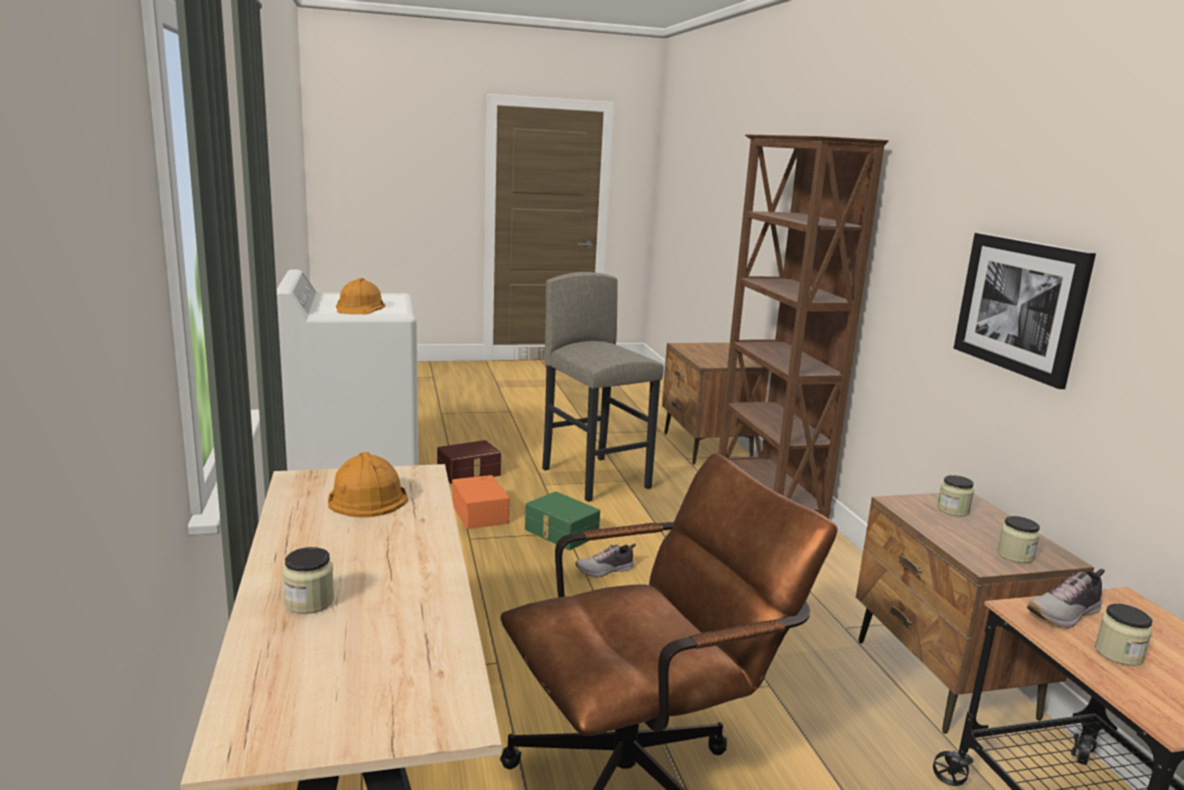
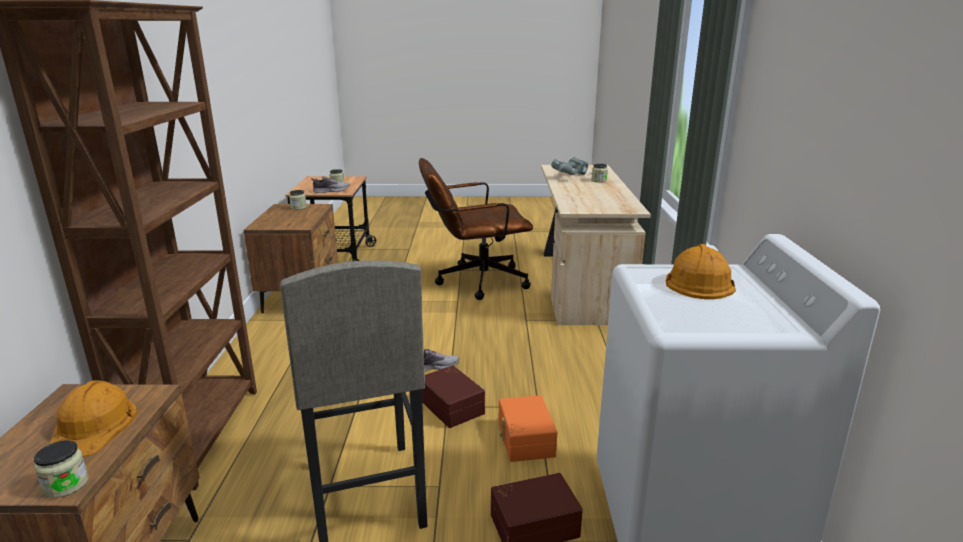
camera: 165 degrees left, 5 degrees up
(366, 496) = (596, 203): orange hard hat -> orange hard hat (93, 427)
(386, 623) = (573, 177): none -> power drill
(560, 533) = (453, 406): green storage box -> brown storage box
(953, 510) = (280, 222): jar -> jar (66, 485)
(1020, 306) = (224, 110): picture -> none

